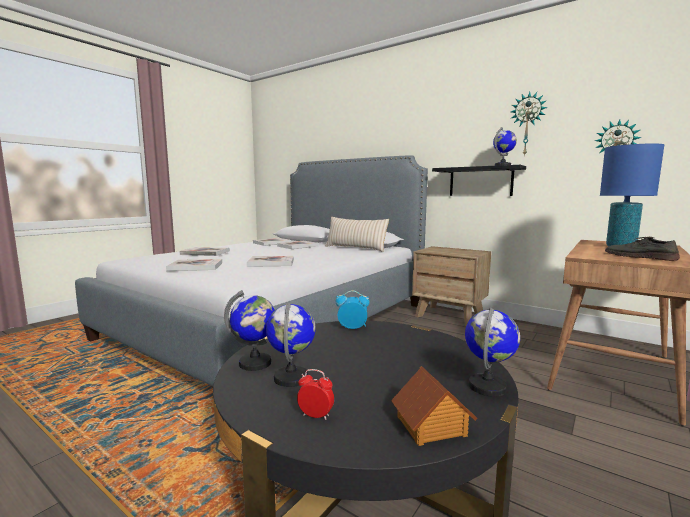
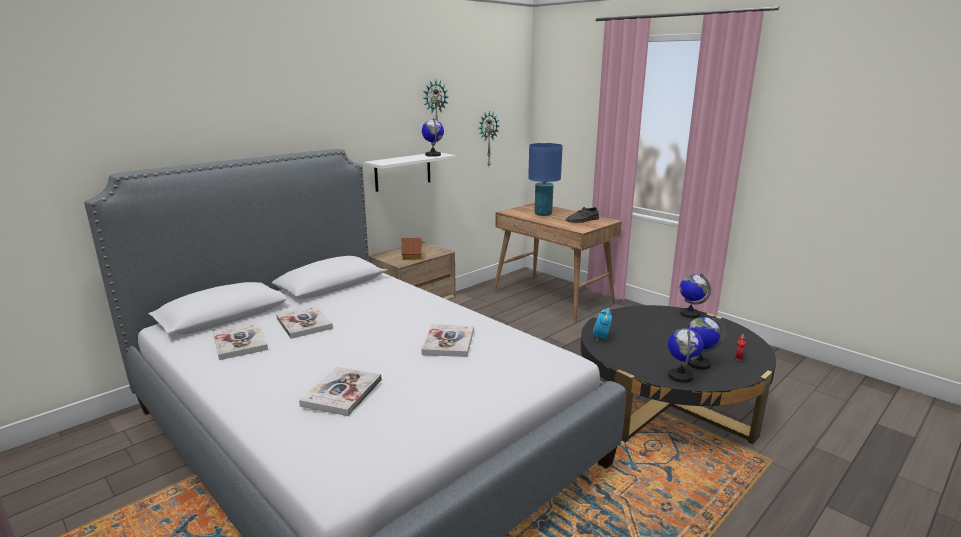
camera: 80 degrees left, 10 degrees up
(195, 267) = (458, 392): book -> none
(355, 248) = (359, 290): beige pillow -> none
(431, 426) = (734, 333): toy house -> toy house (412, 256)
(480, 181) = (403, 171): black shelf -> white shelf

